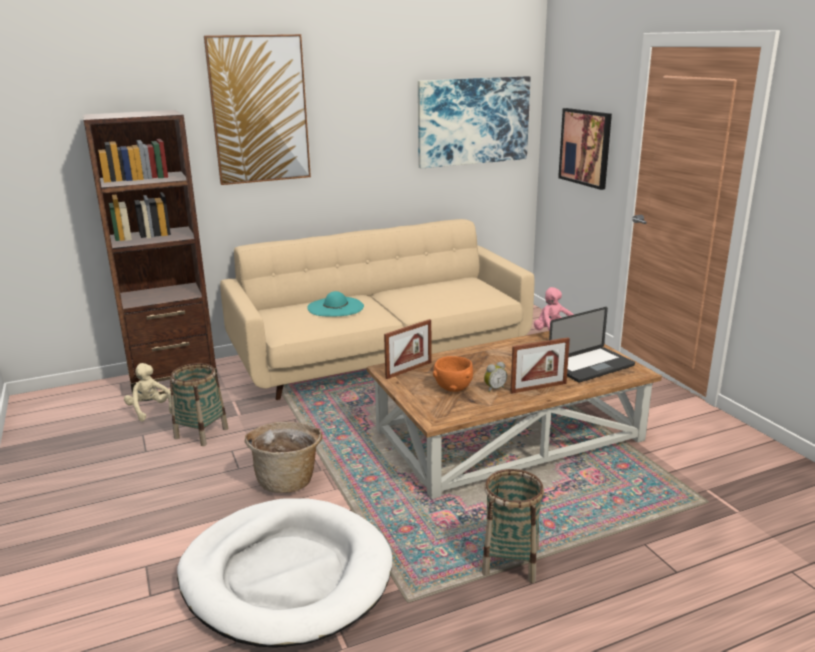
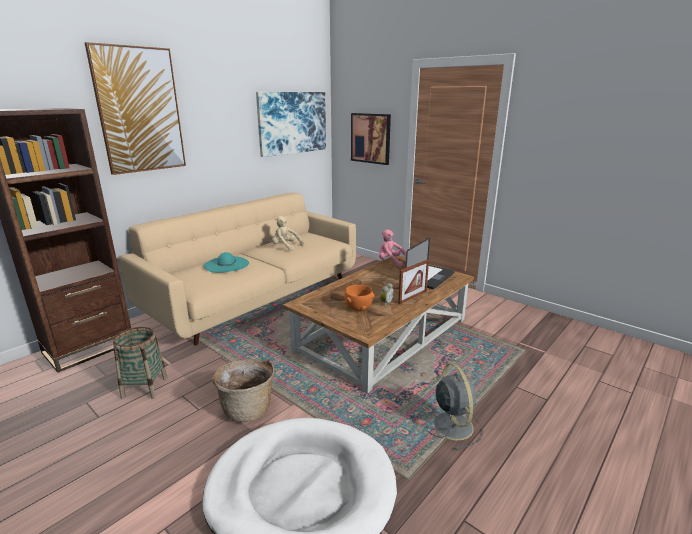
camera: 25 degrees left, 0 degrees up
(150, 410) = (81, 378): beige plush toy -> beige plush toy (286, 246)
(409, 370) = (316, 301): picture frame -> none
(510, 562) = (451, 424): basket -> grey fan

